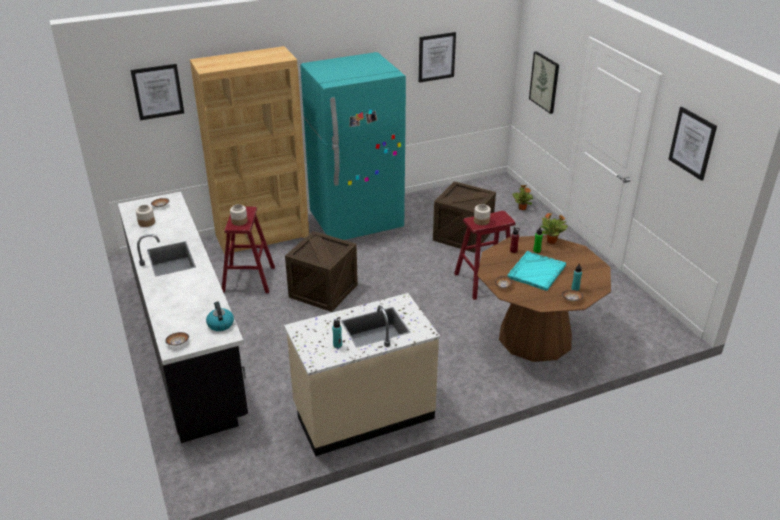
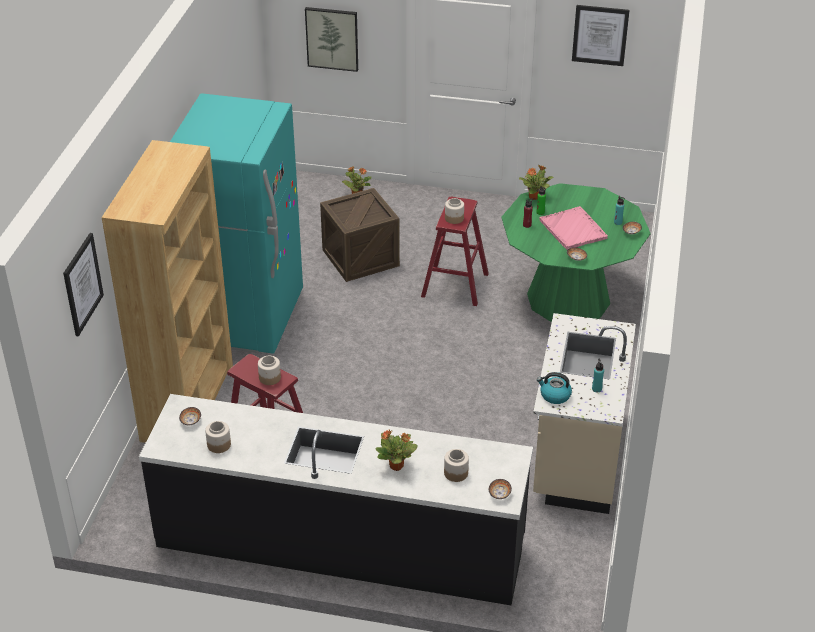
camera: 55 degrees left, 5 degrees up
(175, 290) = (397, 466): none -> potted plant
(186, 316) = (456, 473): none -> jar
(220, 324) = (492, 453): kettle -> kettle (554, 395)
(323, 291) = (354, 400): crate -> none
(436, 57) = (226, 66): picture -> none
(535, 337) = (568, 298): brown dining table -> green dining table
(536, 272) = (573, 230): turquoise tray -> pink tray

